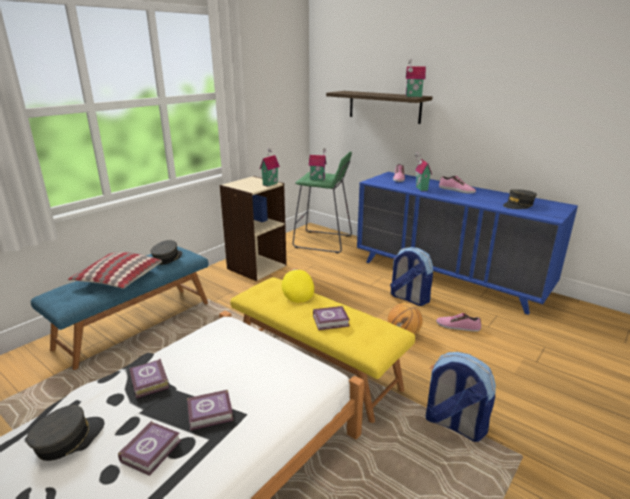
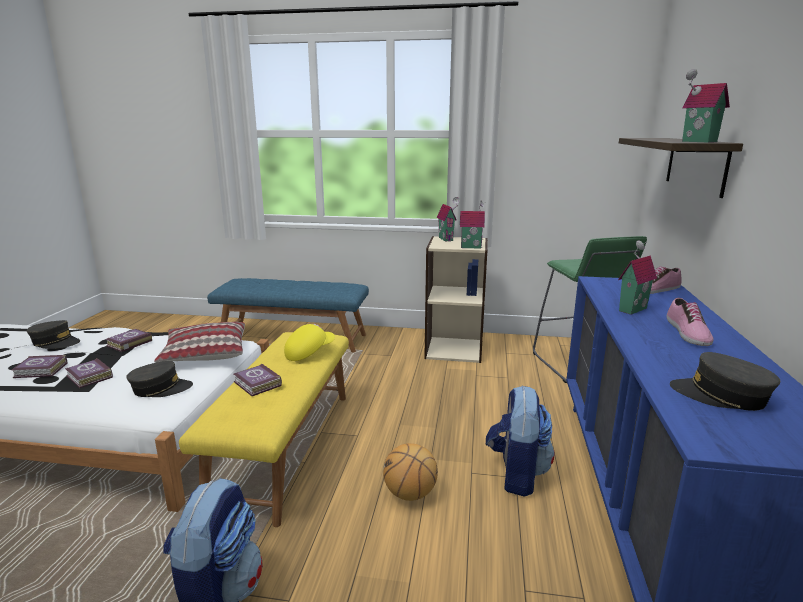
camera: 60 degrees right, 5 degrees down
(118, 279) = (276, 287): pillow -> pillow (205, 353)
(167, 258) = (330, 288): grey cap -> grey cap (160, 388)
(317, 179) = (575, 265): toy house -> toy house (447, 239)
(457, 326) = (486, 548): shoe -> none

